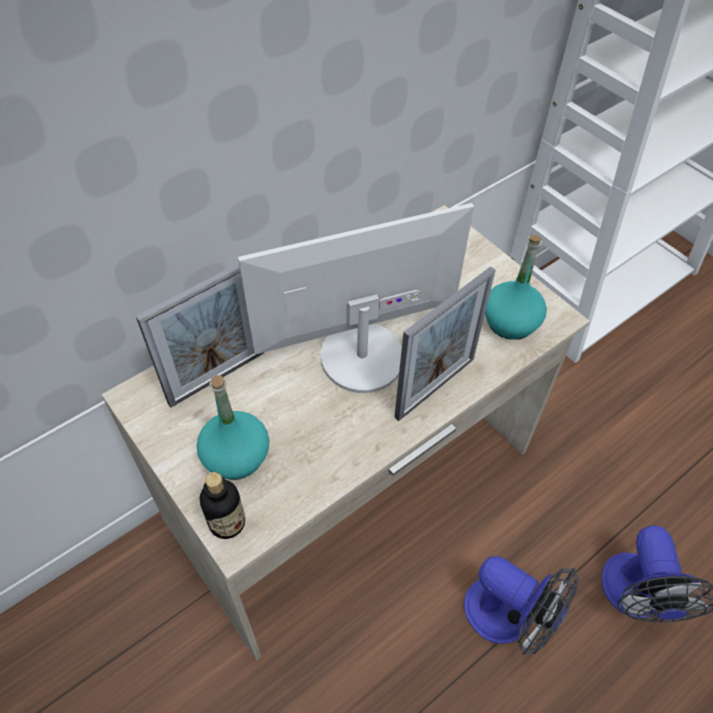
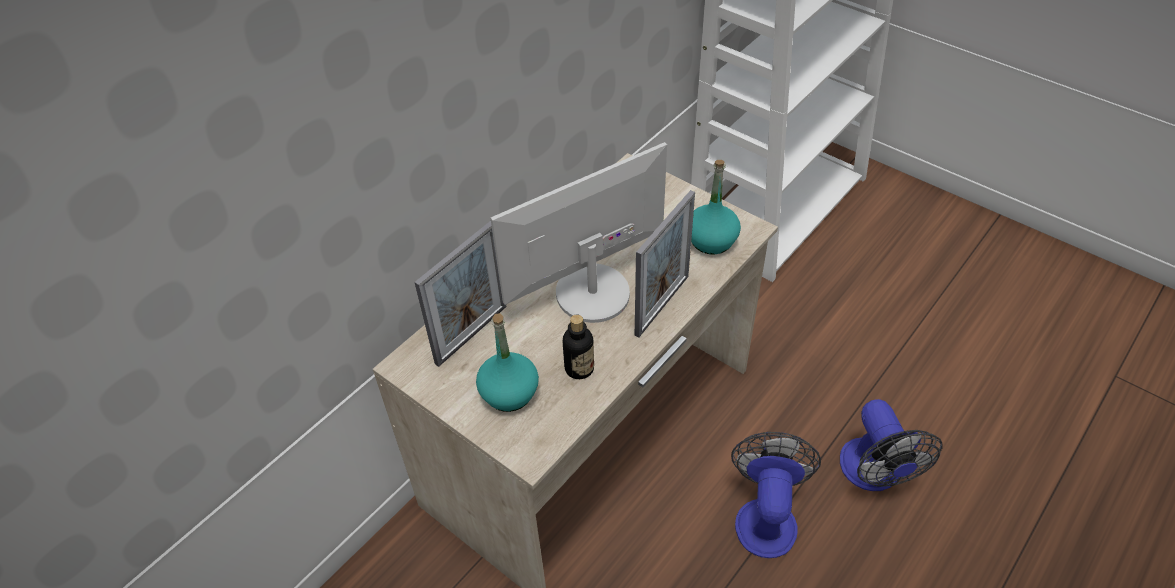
camera: 10 degrees left, 5 degrees down
(227, 522) = (518, 444): bottle -> bottle (579, 368)
(509, 617) = (766, 516): fan -> fan turned 105 degrees counterclockwise

